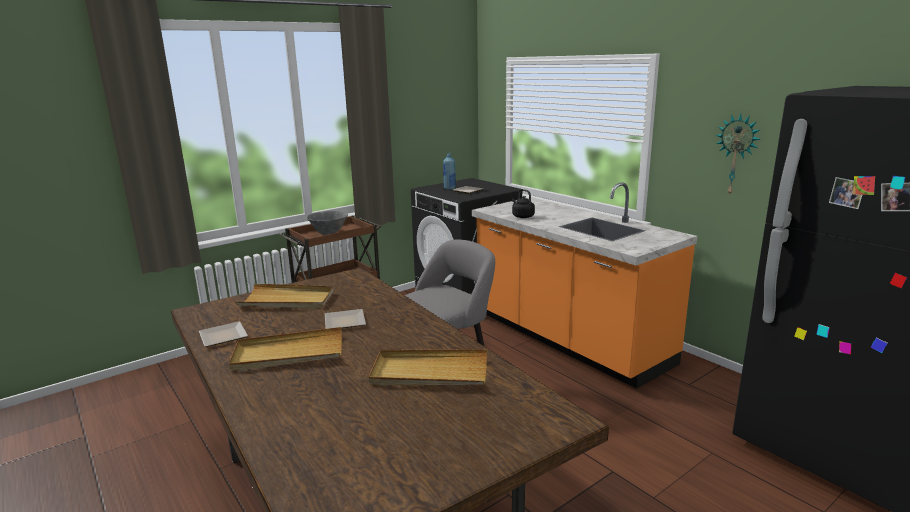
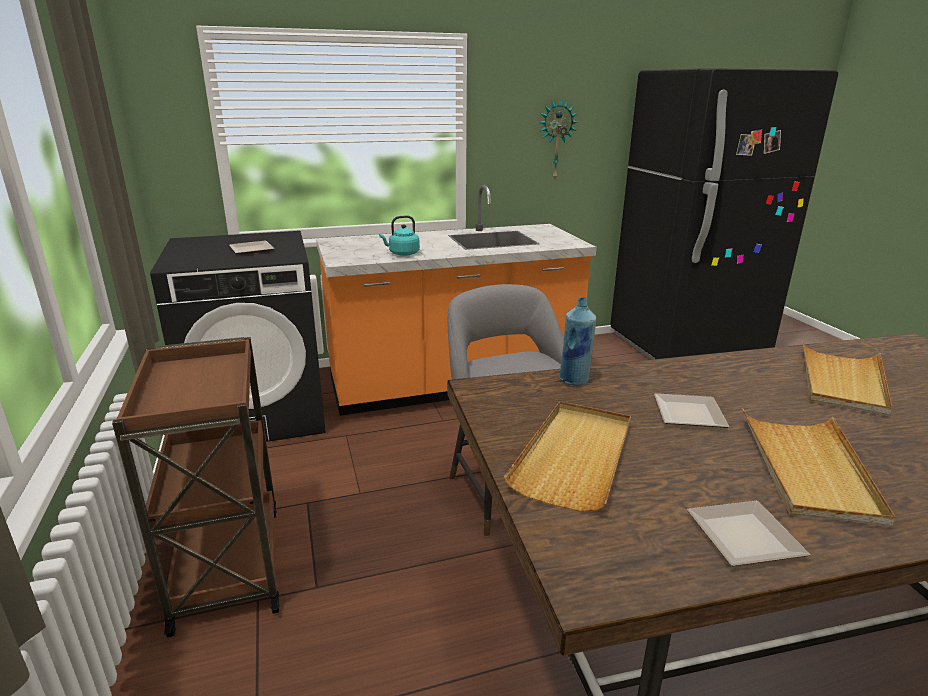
camera: 70 degrees left, 5 degrees up
(328, 233) = (196, 389): grey bowl -> none
(449, 188) = (210, 255): blue bottle -> blue bottle (574, 380)
(522, 216) = (402, 254): black kettle -> turquoise kettle

